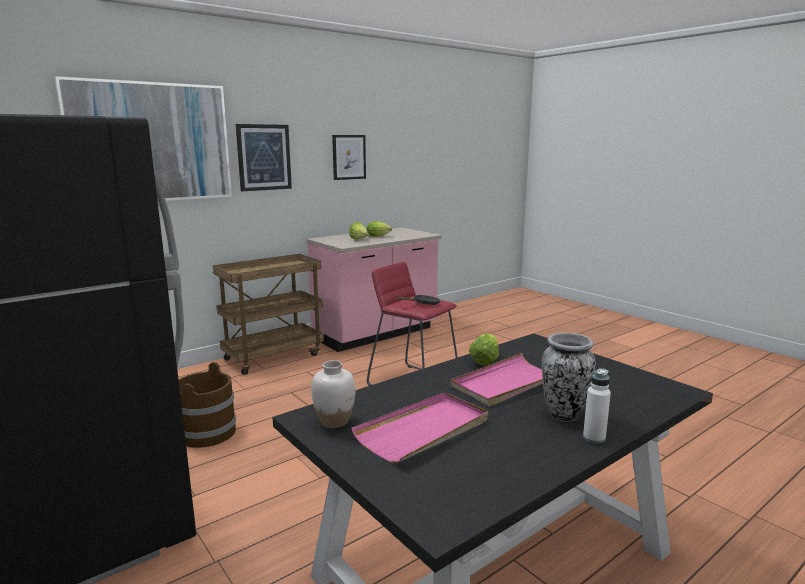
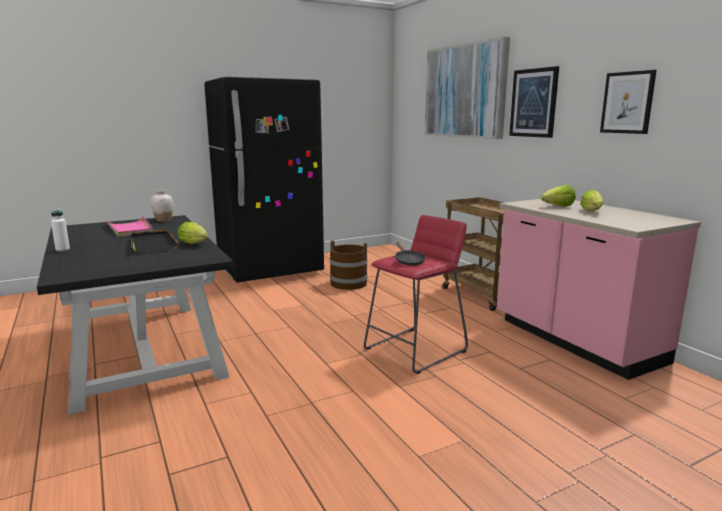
camera: 100 degrees right, 0 degrees up
(507, 383) = (153, 244): pink tray -> black tray
(564, 414) = (94, 249): vase -> none

